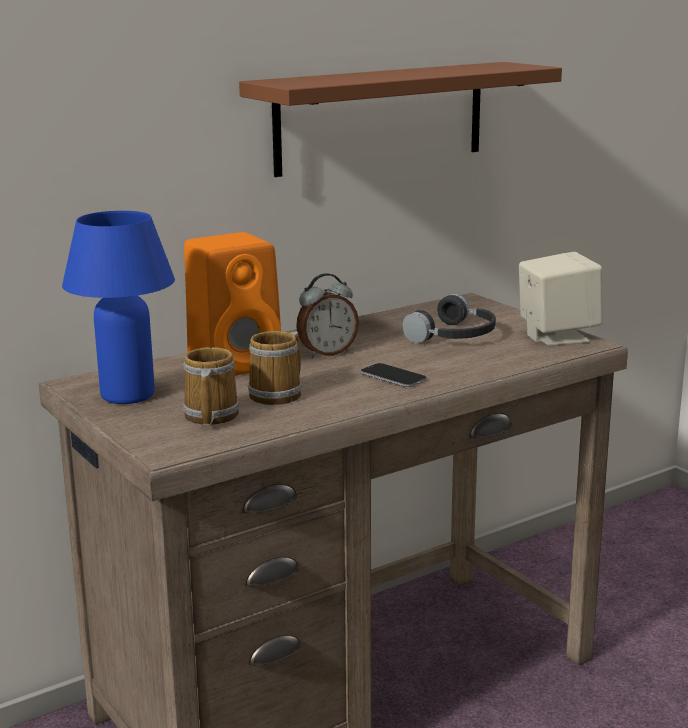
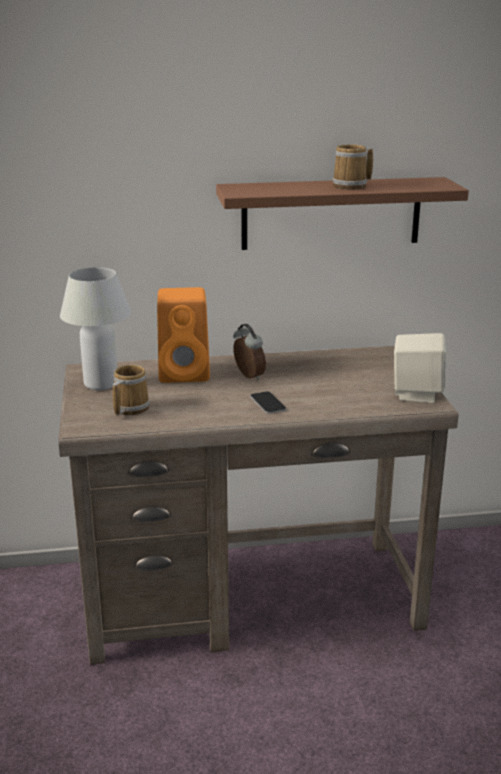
camera: 25 degrees right, 5 degrees up
(127, 395) = (101, 384): blue table lamp -> white table lamp
(279, 394) = (185, 401): mug -> mug (352, 186)
(327, 353) = (248, 376): alarm clock -> alarm clock turned 120 degrees counterclockwise
(455, 336) = (346, 380): black headphones -> none

